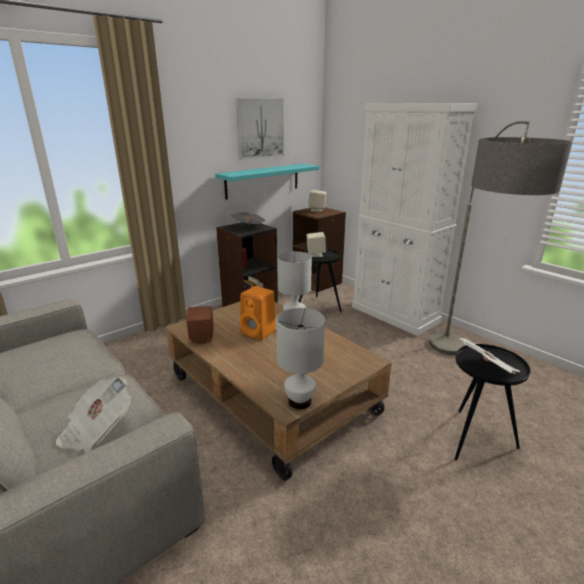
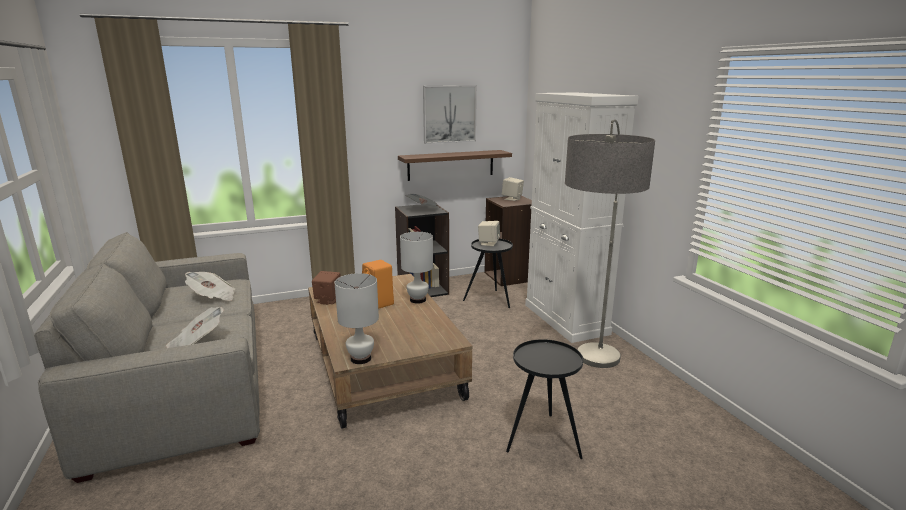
camera: 20 degrees right, 5 degrees down
(262, 181) = (451, 165): turquoise shelf -> brown shelf
(487, 370) = (537, 362): newspaper -> newspaper (213, 297)

